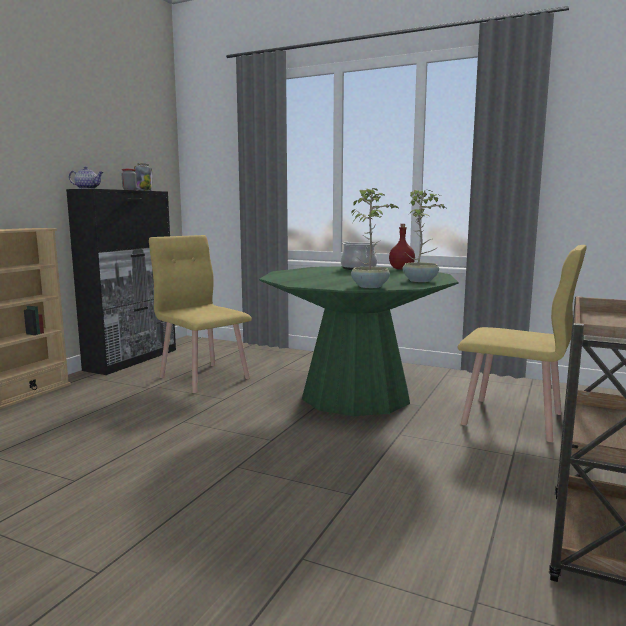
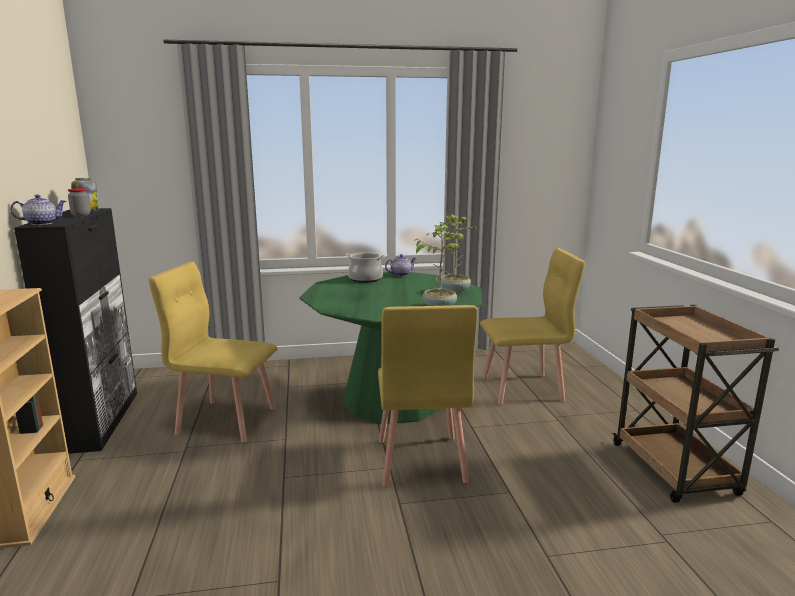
camera: 35 degrees left, 5 degrees up
(305, 443) = (420, 460): none -> yellow chair
(401, 269) = (401, 274): red bottle -> teapot

